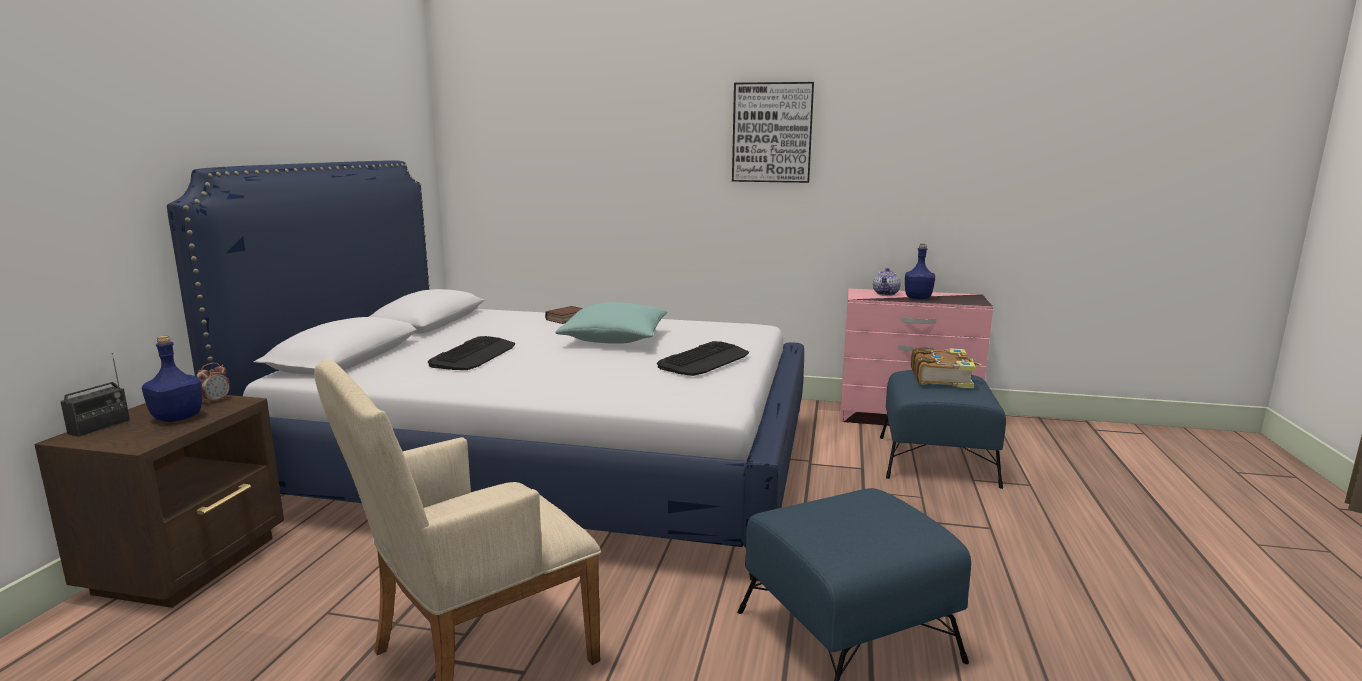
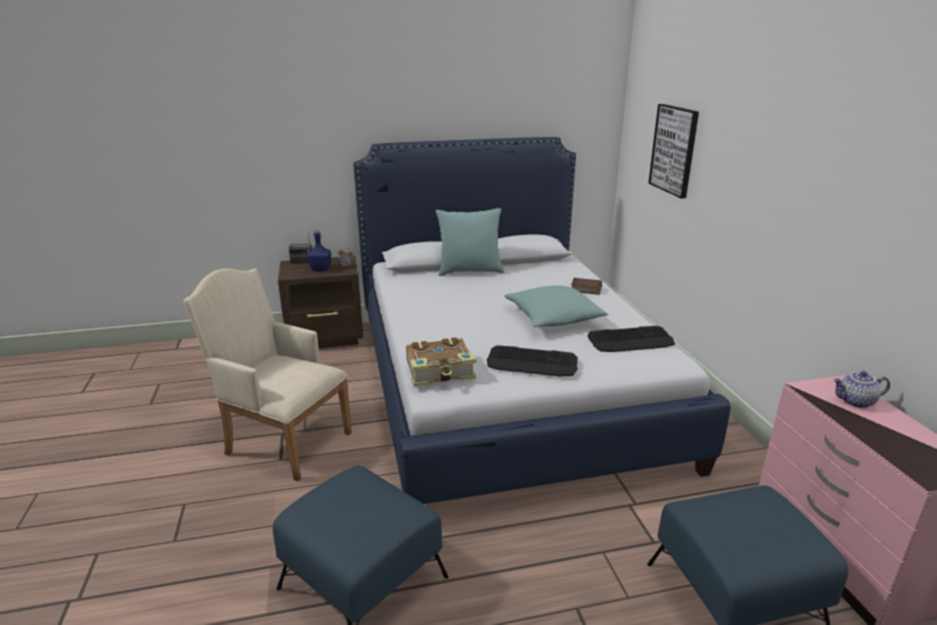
camera: 65 degrees right, 10 degrees up
(416, 345) = (470, 271): none -> turquoise pillow
(474, 355) = (465, 290): keyboard -> keyboard (631, 340)
(772, 133) = (821, 164): picture -> picture (674, 150)
(918, 298) = (871, 426): blue bottle -> none
(942, 378) = (764, 520): book -> book (441, 371)

